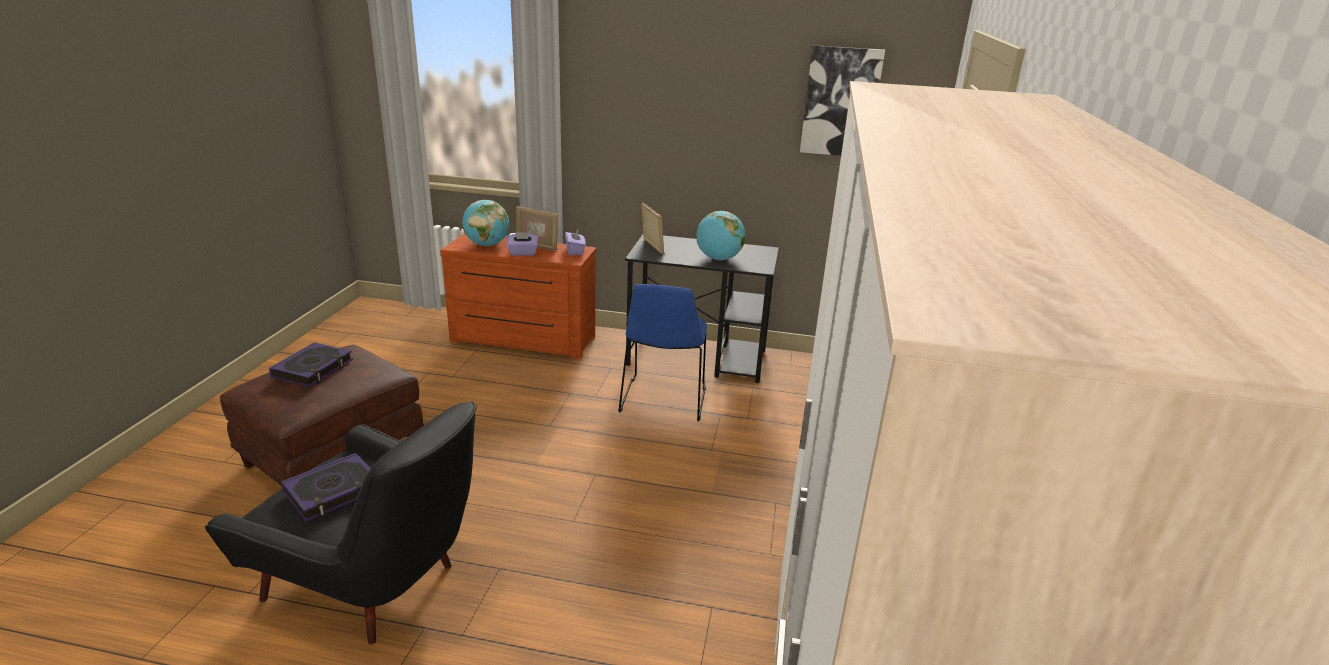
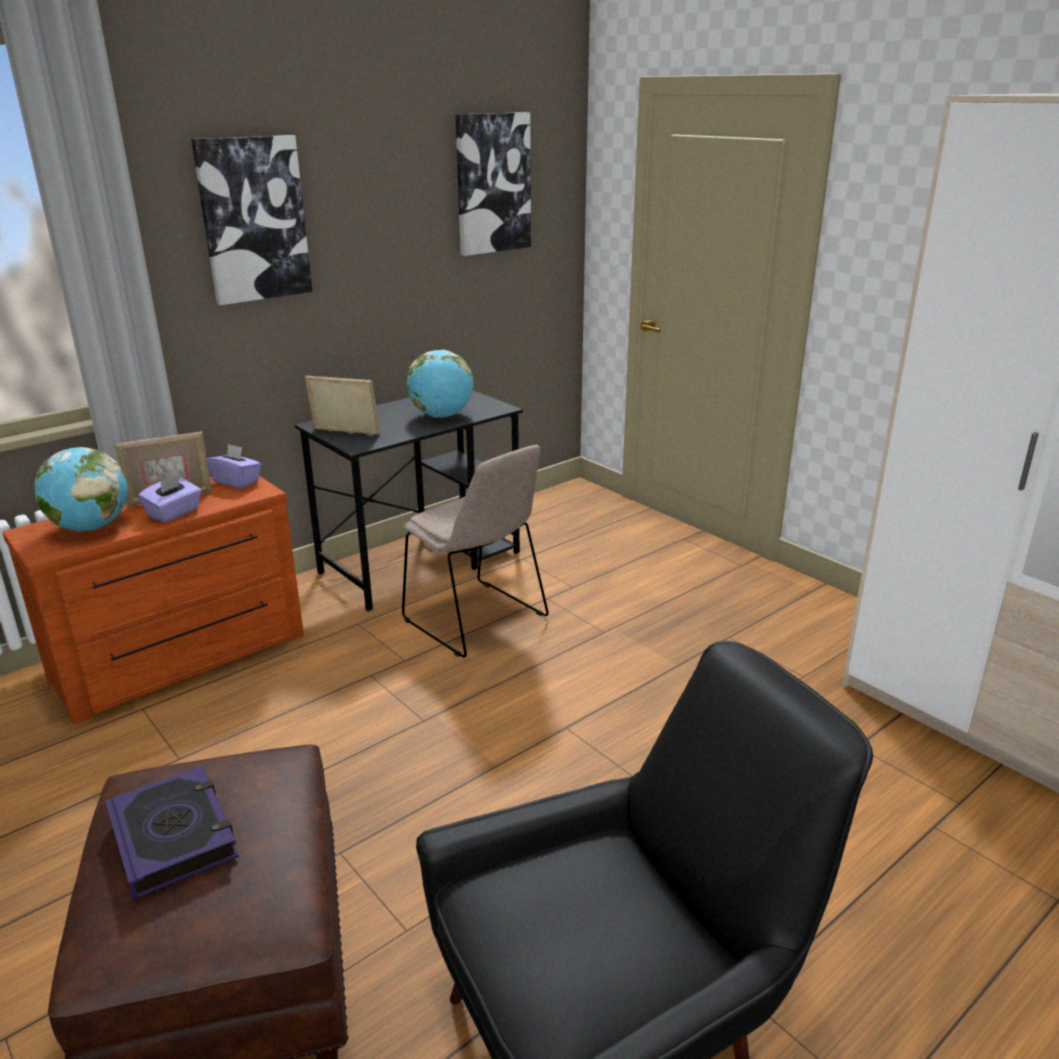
camera: 50 degrees left, 0 degrees up
(333, 492) = (572, 926): book -> none
(640, 97) = (253, 219): none -> picture
(663, 401) = (478, 620): blue chair -> beige chair

